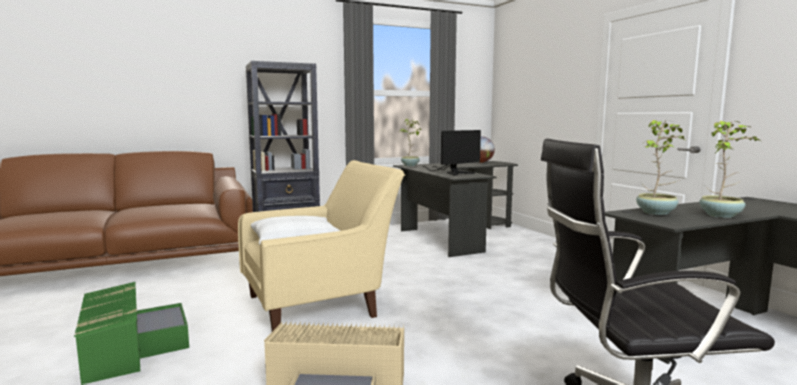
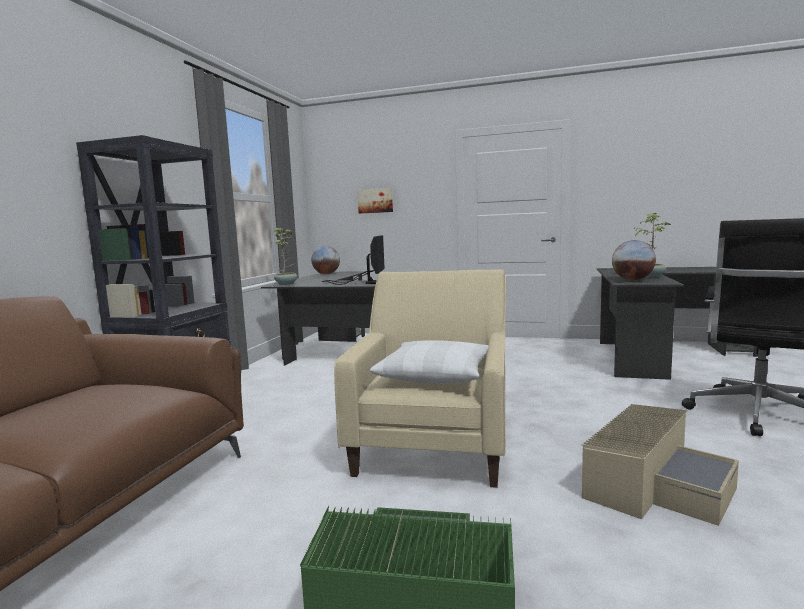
camera: 50 degrees left, 0 degrees up
(534, 94) = (375, 201): none -> picture
(657, 213) = (632, 280): potted plant -> globe

